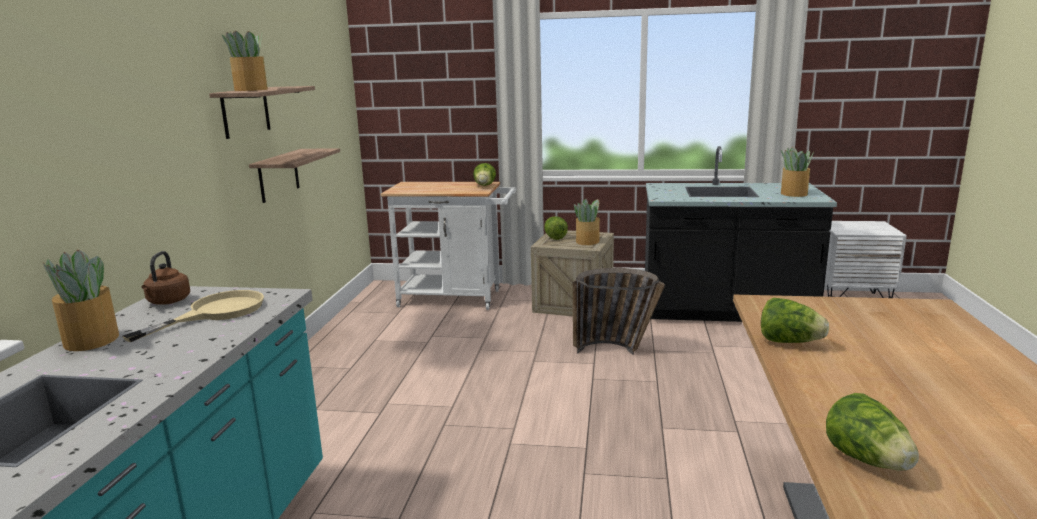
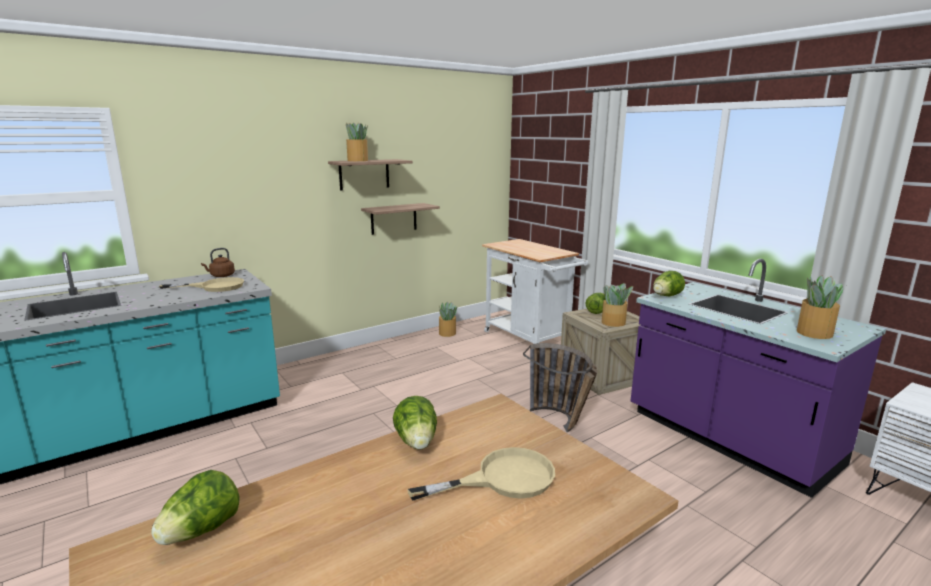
camera: 45 degrees right, 0 degrees up
(90, 340) = (160, 283): potted plant -> potted plant (447, 333)
(484, 186) = (556, 254): lettuce -> lettuce (666, 296)
(725, 311) = (729, 439): black counter -> purple counter
(880, 332) = (502, 478): none -> beige frying pan

